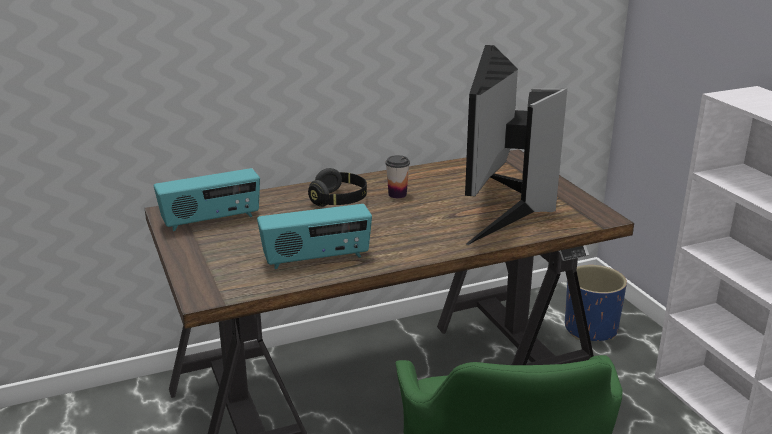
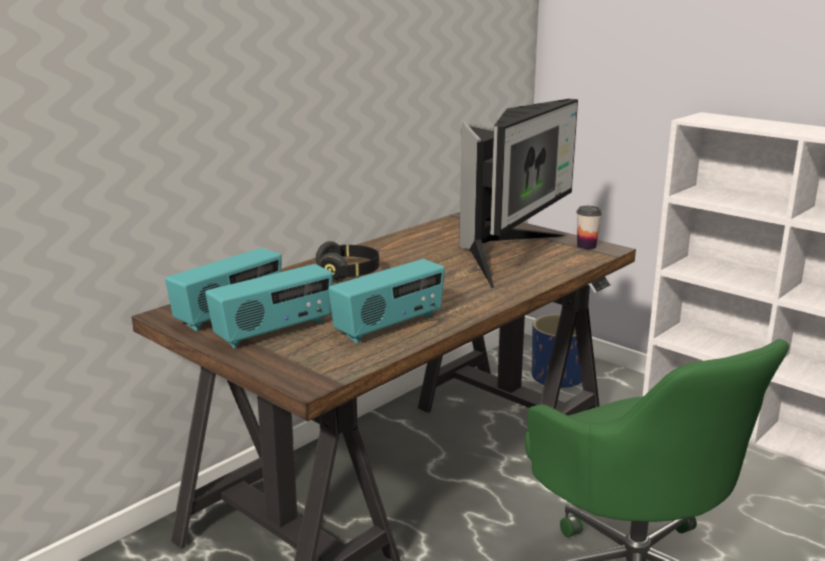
camera: 25 degrees left, 5 degrees down
(225, 244) = (274, 332): none -> radio
(397, 194) = (401, 260): cup -> cup (586, 246)
(499, 207) = (509, 255): monitor -> monitor turned 135 degrees counterclockwise

